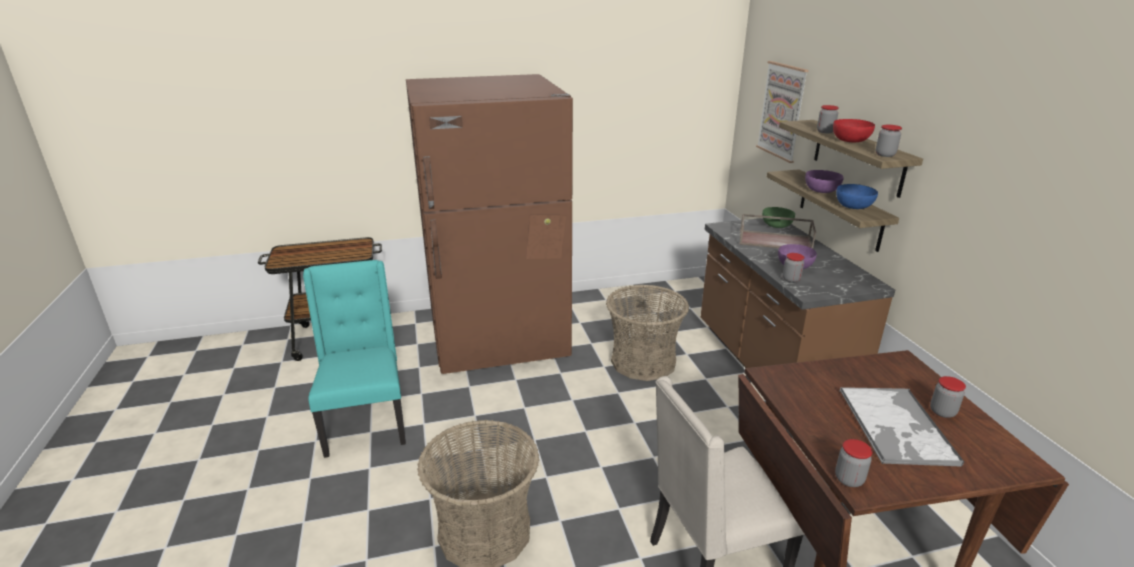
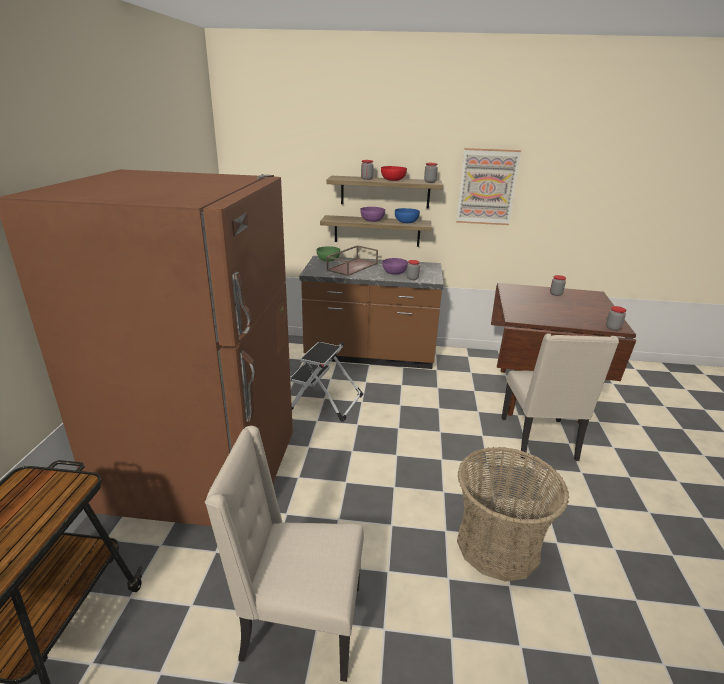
camera: 70 degrees left, 0 degrees up
(366, 423) = (299, 624): turquoise chair -> beige chair
(643, 362) = (325, 400): basket -> step ladder
(782, 111) = (290, 175): picture -> picture (487, 187)
(896, 427) = (568, 306): tray -> none

